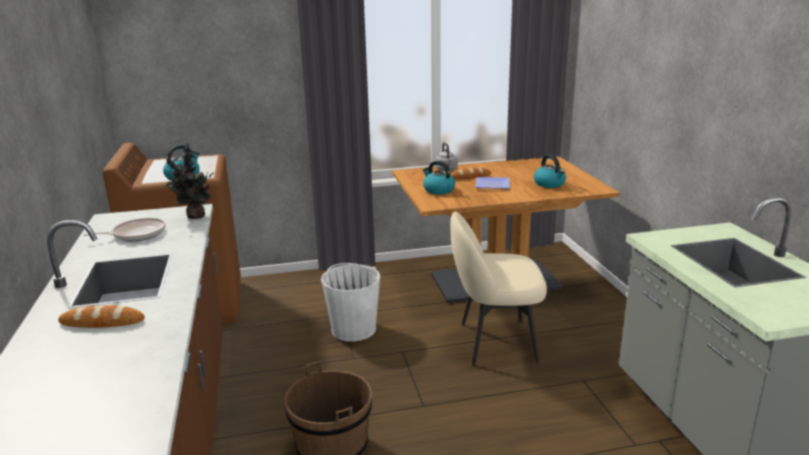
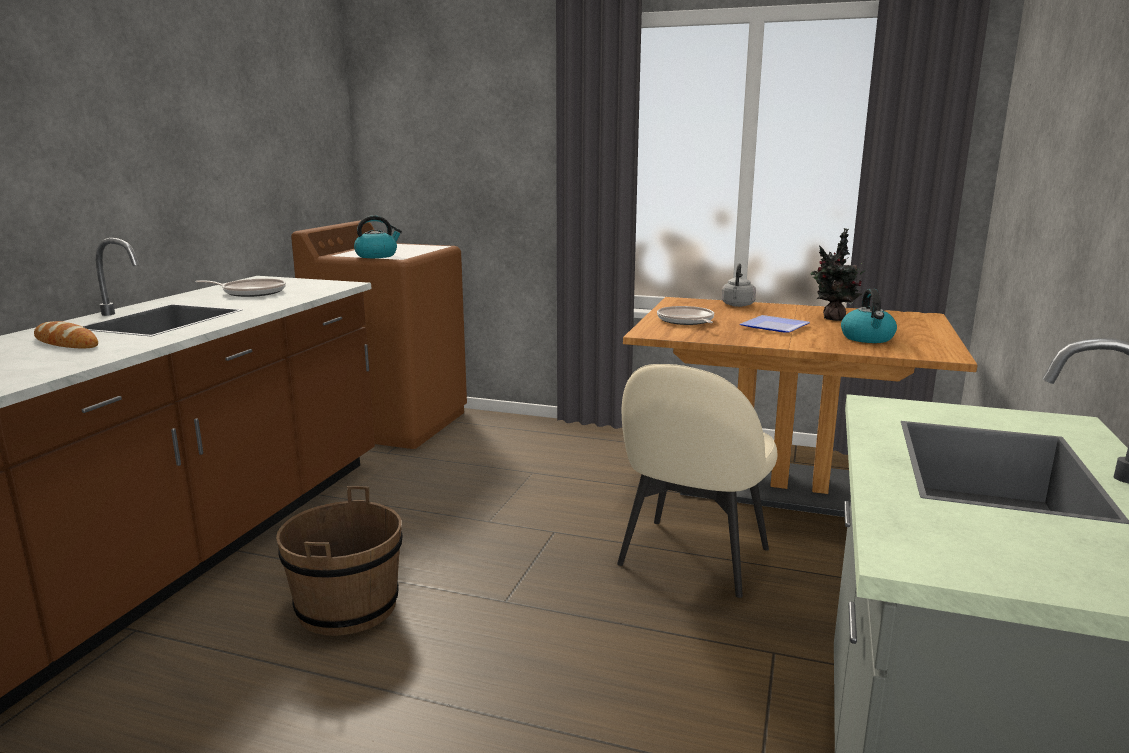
camera: 30 degrees right, 5 degrees down
(195, 217) = (330, 288): potted plant -> potted plant (833, 319)
(353, 329) = (526, 490): white bucket -> none
(438, 190) = (686, 321): kettle -> frying pan
(469, 177) = (756, 315): bread -> none
(495, 342) = (692, 559): beige chair -> beige chair turned 90 degrees counterclockwise

